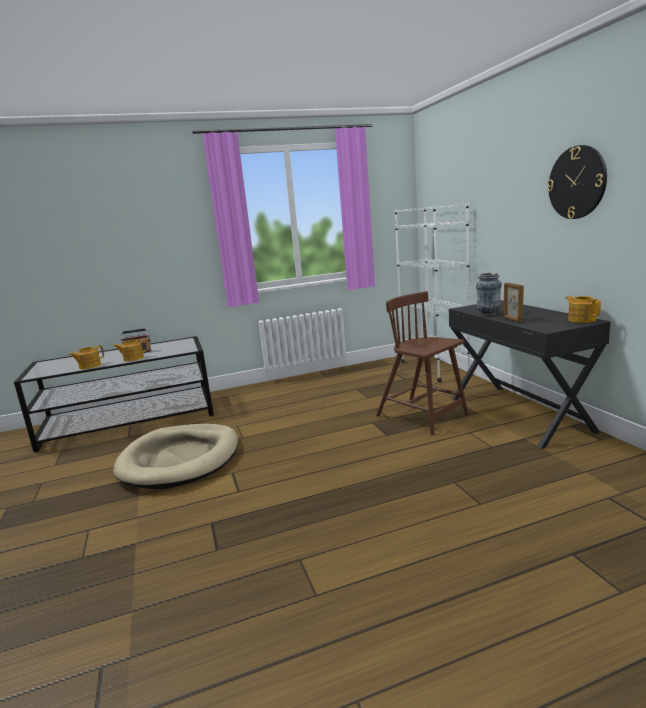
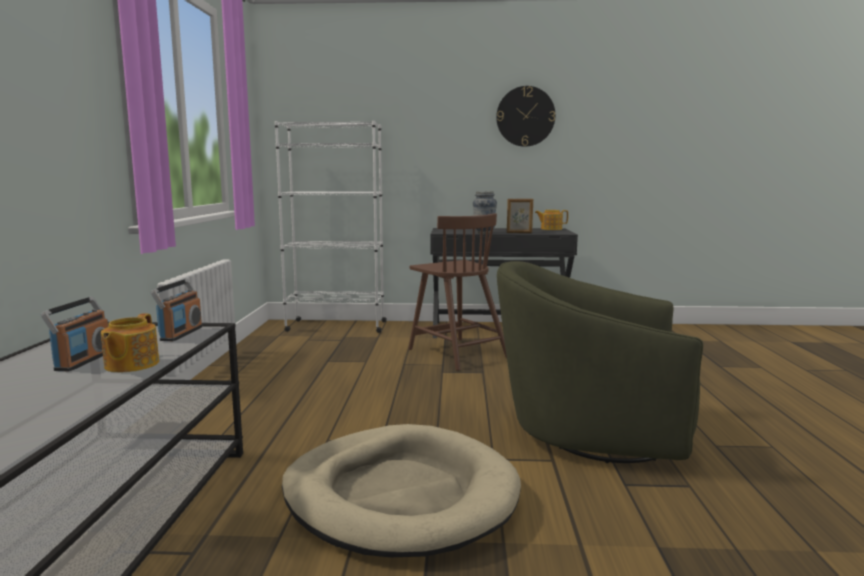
camera: 70 degrees left, 5 degrees down
(89, 366) = (71, 403): teapot -> none
(179, 350) = (181, 333): none -> radio
(290, 498) = (591, 434): none -> green armchair
(423, 416) = (457, 353): brown chair -> brown chair turned 105 degrees counterclockwise

